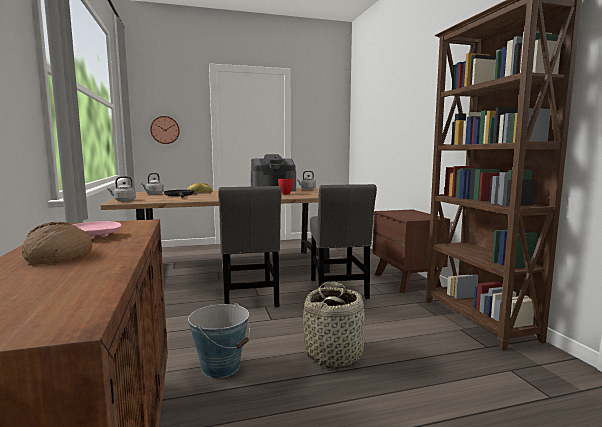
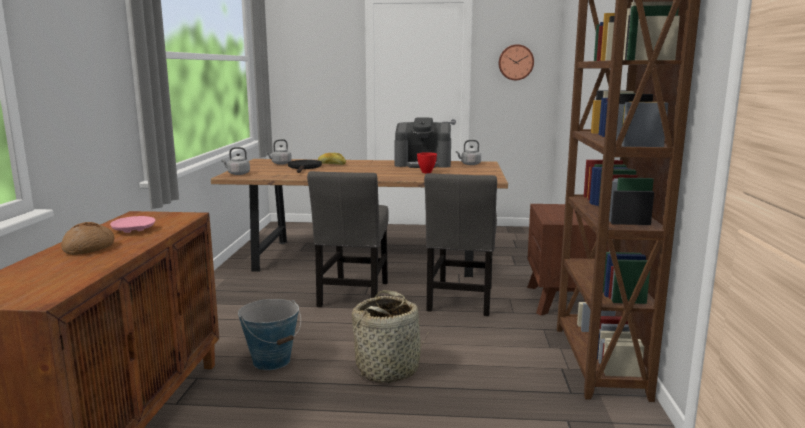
camera: 20 degrees right, 5 degrees up
(165, 130) = (311, 80): wall clock -> wall clock (515, 62)

